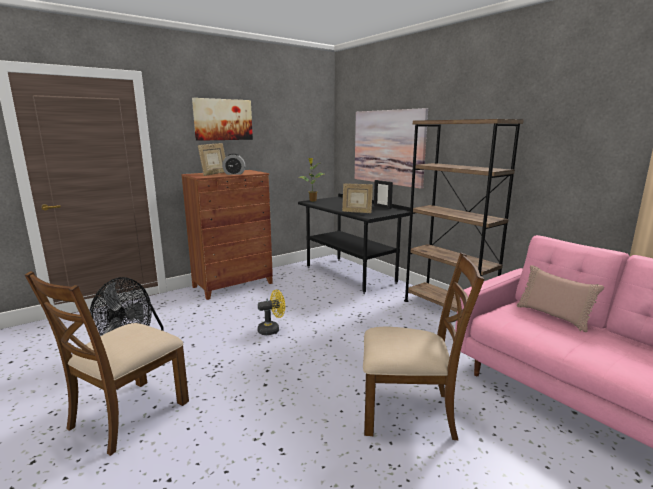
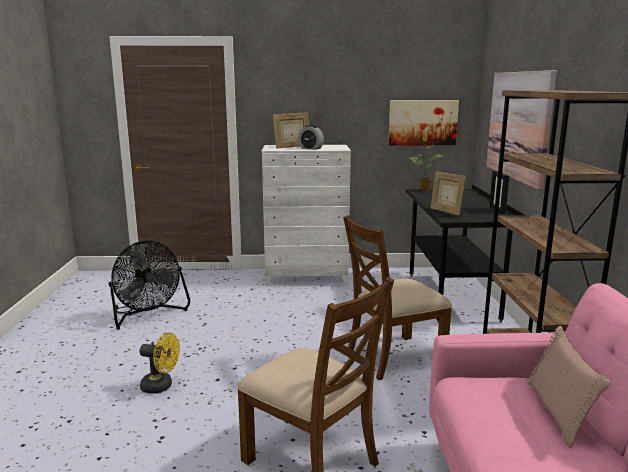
camera: 35 degrees right, 0 degrees up
(128, 414) = (99, 363): brown chair -> brown chair (393, 357)
(223, 119) = (318, 85): picture -> picture (422, 122)
(234, 285) = (307, 277): brown dresser -> white dresser
(272, 329) = (287, 332): yellow fan -> yellow fan (161, 386)

